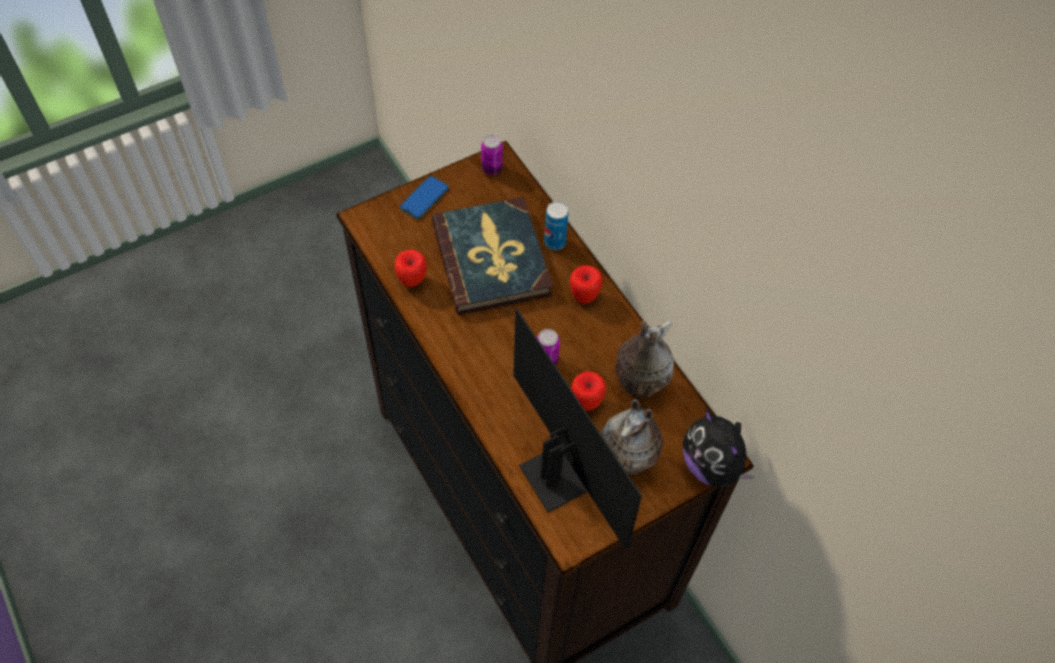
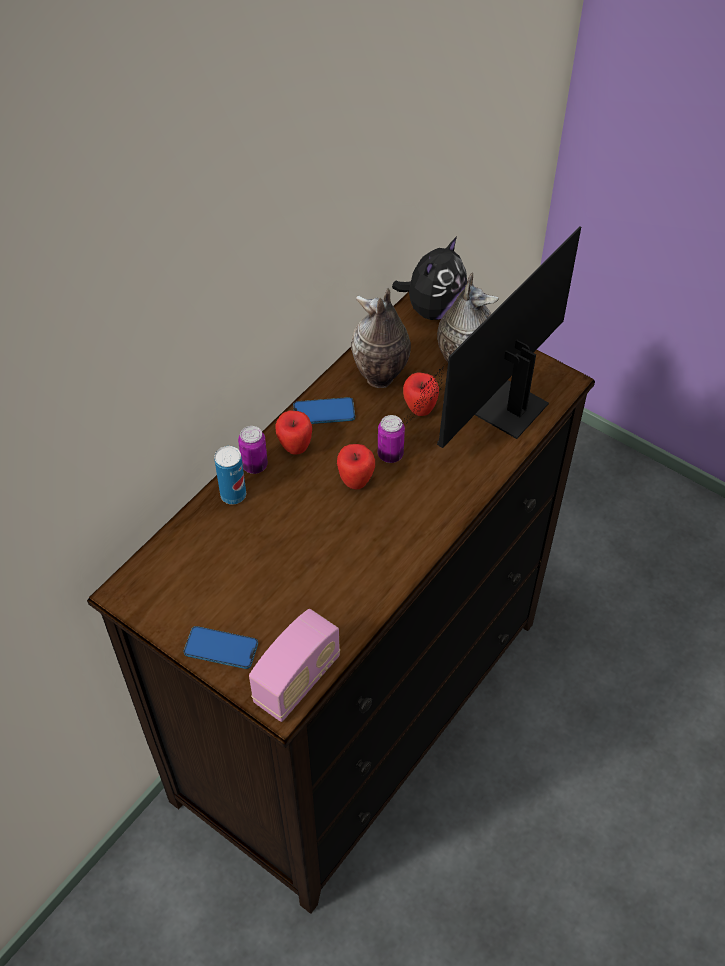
camera: 110 degrees left, 5 degrees down
(375, 232) = (297, 680): none -> radio
(412, 281) = (351, 611): apple -> apple (356, 481)
(492, 168) = (143, 594): can -> can (254, 465)
(492, 259) = (283, 545): book -> none
(614, 329) = (324, 412): none -> phone

